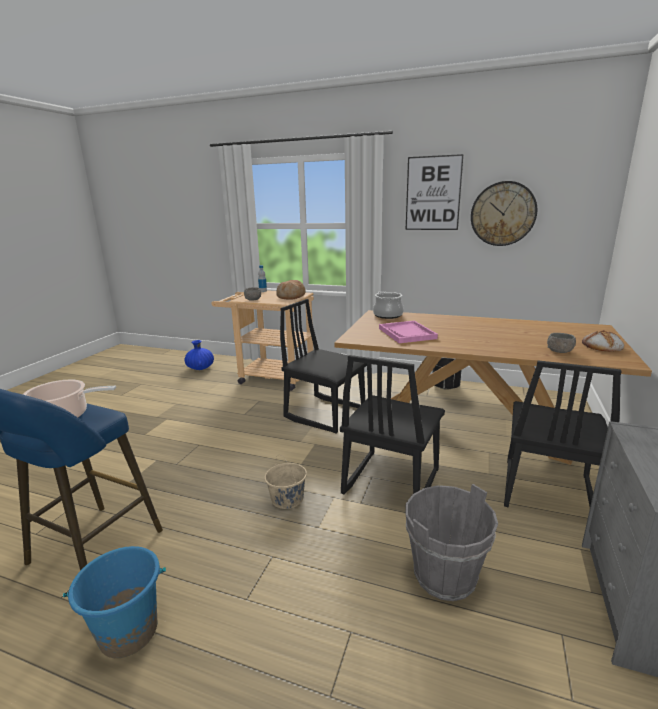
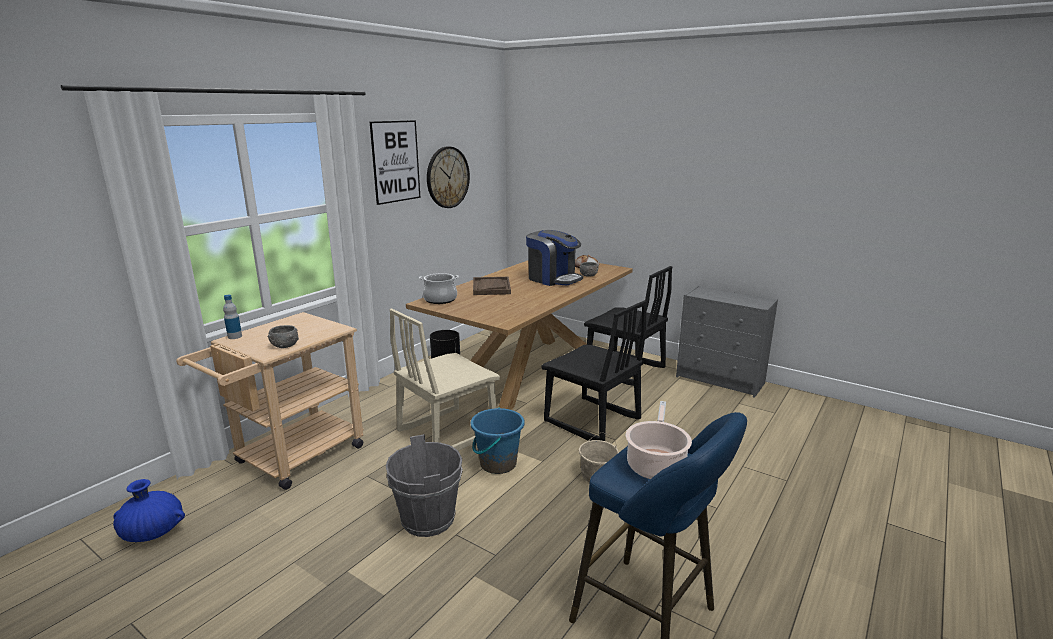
camera: 75 degrees left, 0 degrees up
(129, 632) = (751, 574): blue bucket -> blue bucket (497, 464)
(291, 297) = (309, 323): bread -> none
(325, 413) = (446, 432): black chair -> beige chair
(407, 333) = (509, 302): pink tray -> none
(443, 323) = (491, 287): none -> brown tray
(444, 575) = (697, 424): grey bucket -> grey bucket (427, 519)
(512, 339) = (553, 279): none -> coffee machine

